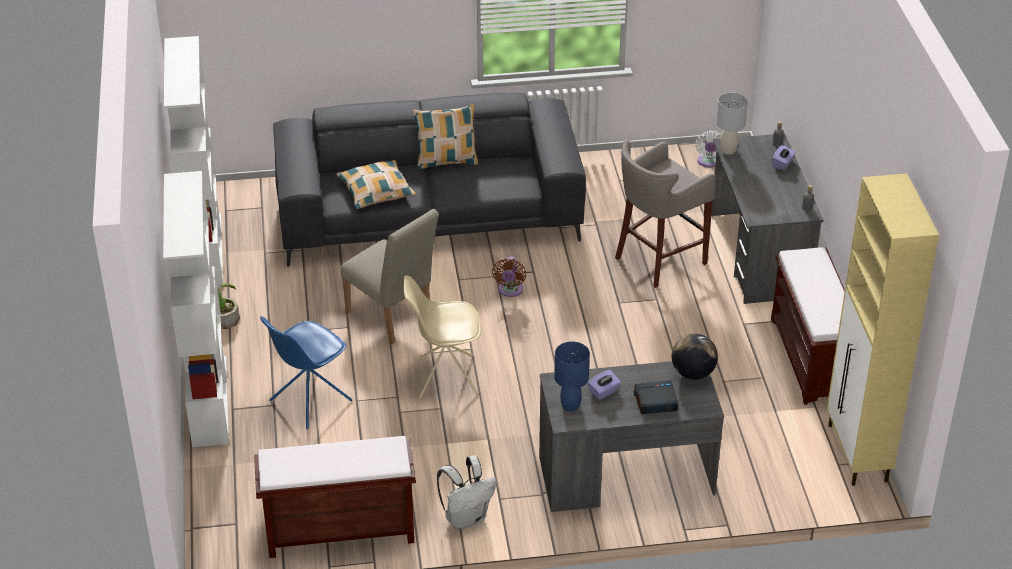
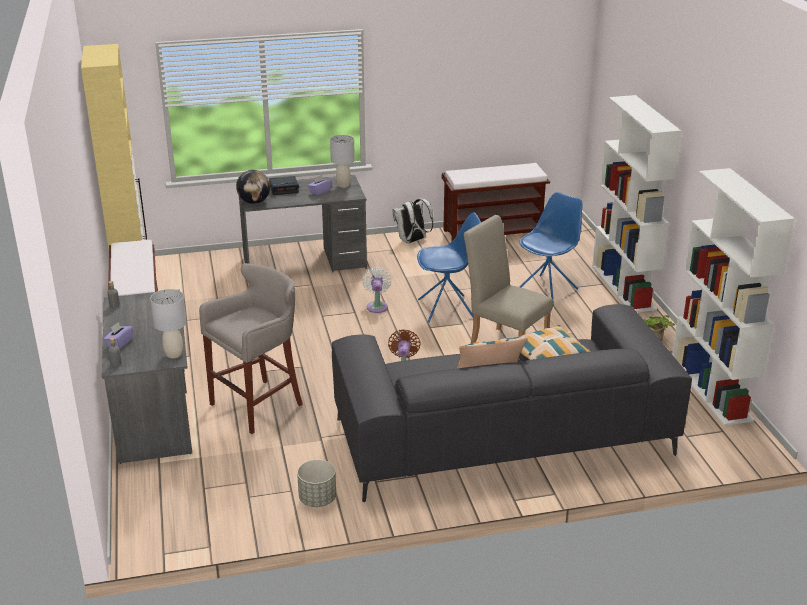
camera: 175 degrees right, 10 degrees down
(444, 377) = (447, 309): beige chair -> blue chair
(570, 406) = (343, 185): blue table lamp -> grey table lamp
(597, 172) = (317, 499): none -> grey planter
(708, 162) = (176, 521): white fan -> white fan (377, 306)

